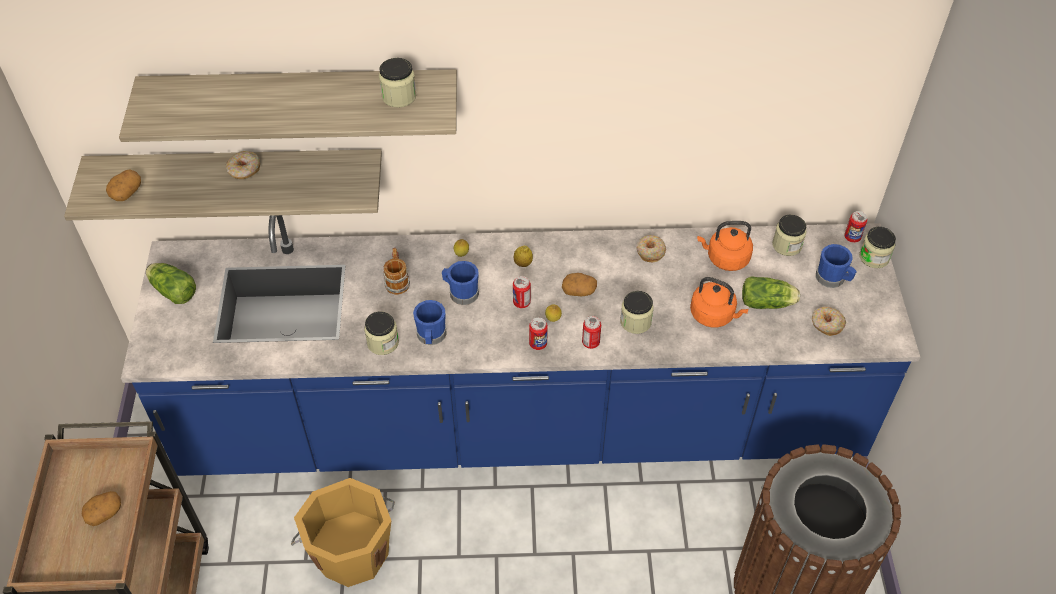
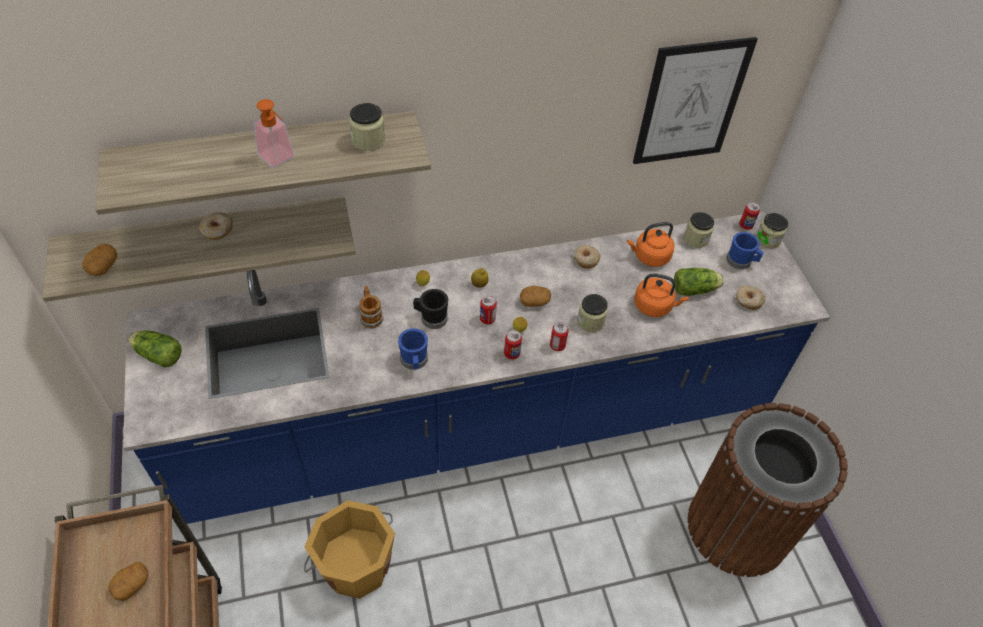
camera: 15 degrees left, 0 degrees up
(305, 106) = (280, 159): none -> soap dispenser
(383, 342) = (371, 374): jar -> none
(461, 292) = (431, 318): blue mug -> black mug
(775, 90) = (691, 102): none -> picture

